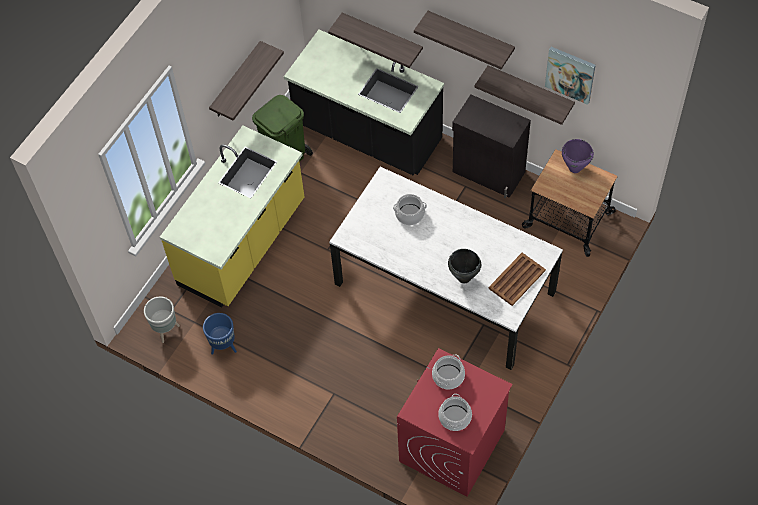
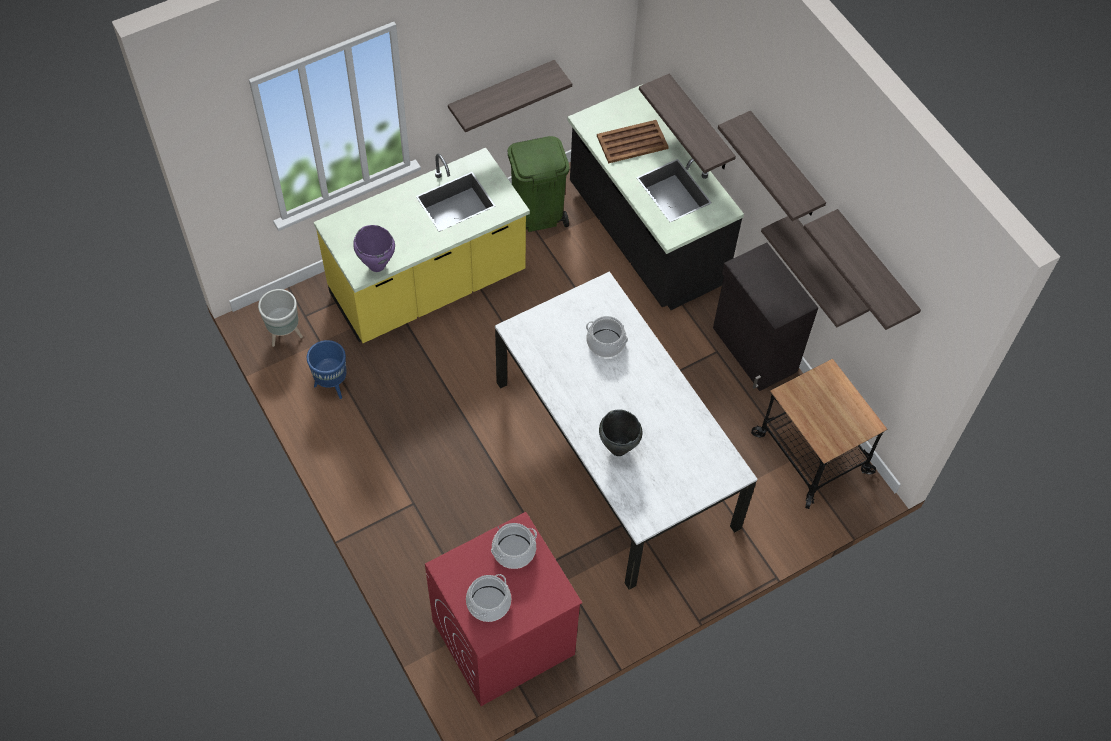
camera: 25 degrees right, 0 degrees up
(517, 279) = (679, 484): brown tray -> brown tray (633, 142)
(570, 74) = (874, 269): picture -> shelf
(574, 168) = (841, 392): purple cooking pot -> purple cooking pot (377, 265)

